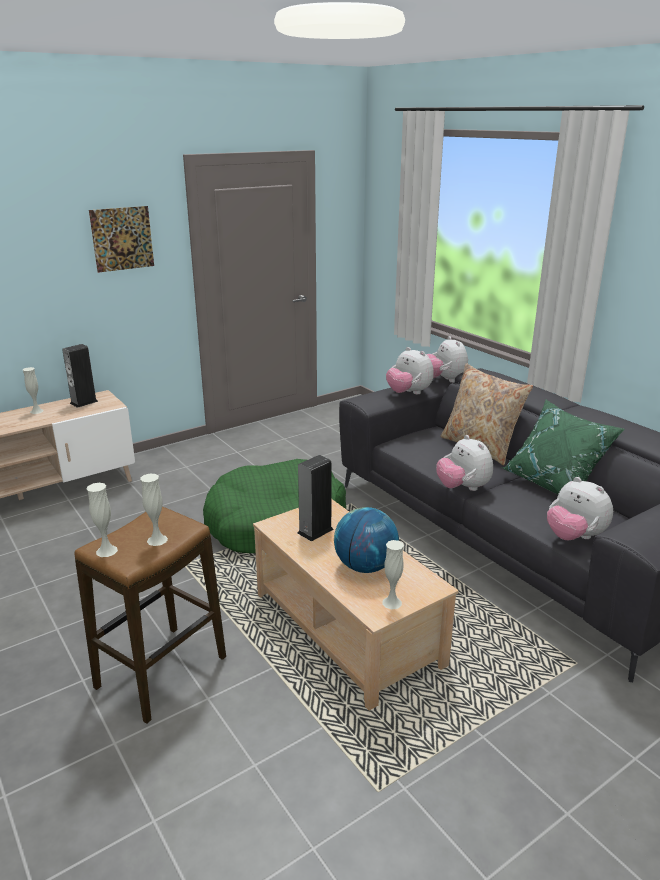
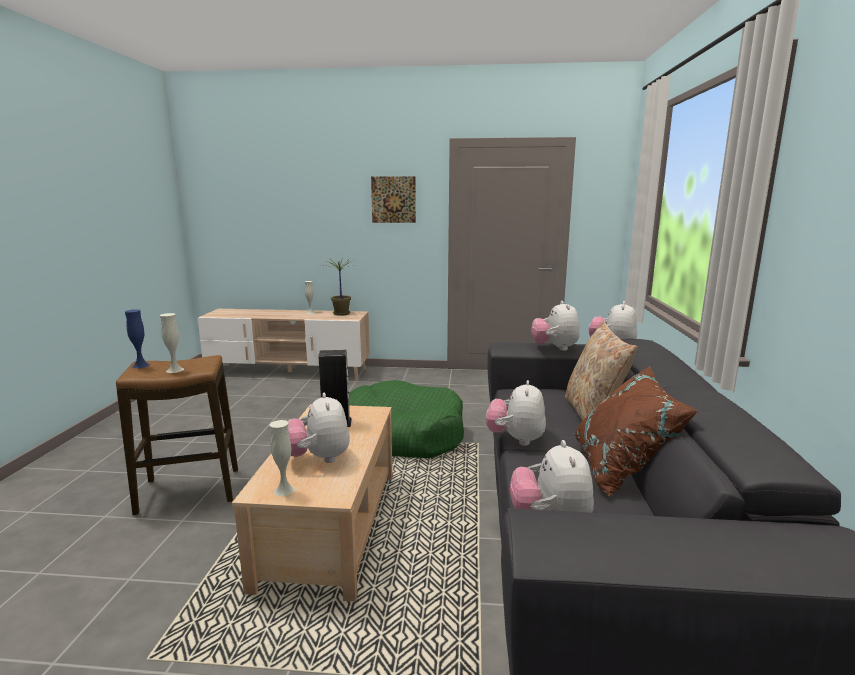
camera: 40 degrees right, 10 degrees down
(84, 402) = (342, 314): speaker -> potted plant
(106, 551) = (141, 365): white vase -> blue vase
(365, 566) = (319, 458): globe -> plush toy
(554, 483) = (621, 469): green pillow -> brown pillow

